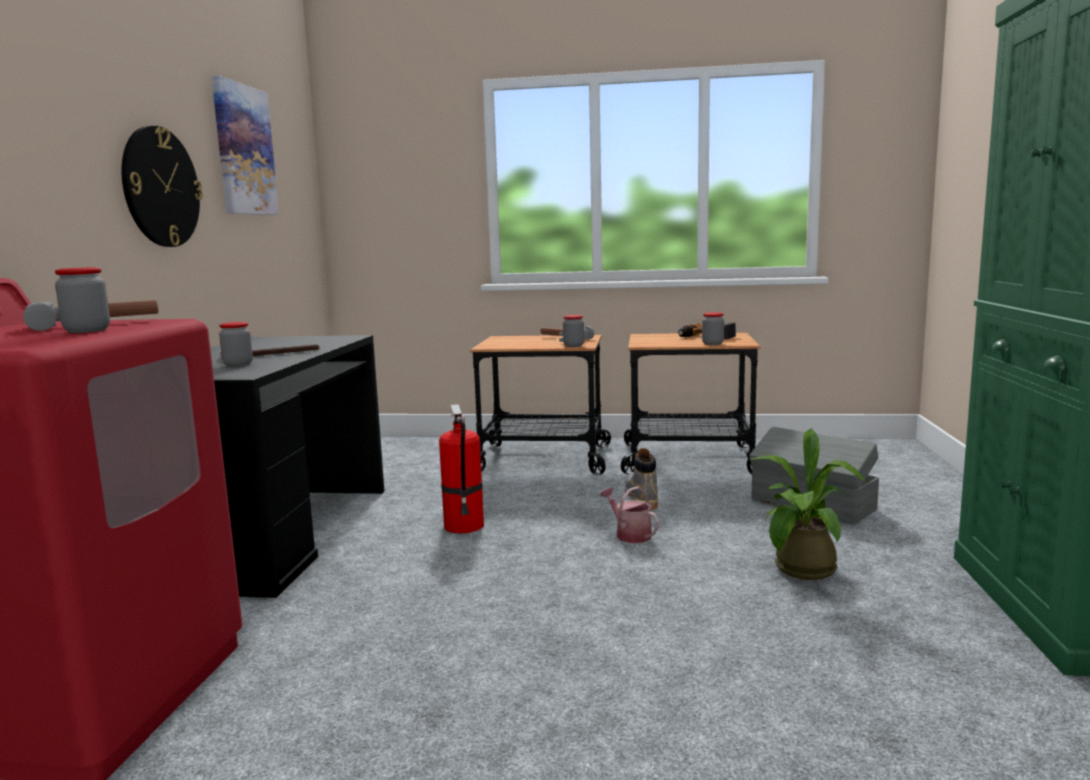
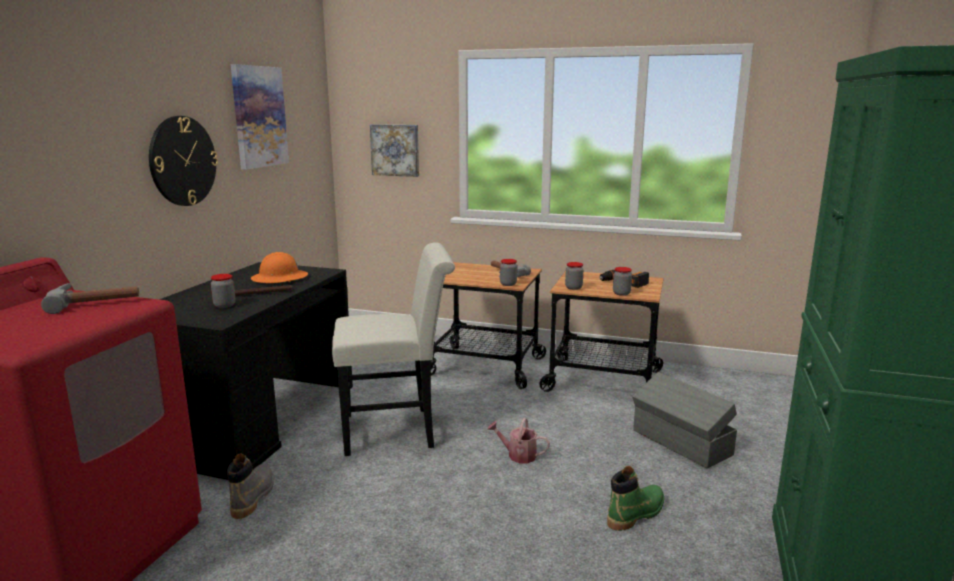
camera: 10 degrees right, 5 degrees up
(87, 331) = (79, 319): jar -> jar (573, 288)
(292, 344) = (280, 278): none -> orange hard hat
(406, 206) = (395, 150): none -> picture
(464, 526) = (396, 430): fire extinguisher -> white chair
(630, 534) = (518, 455): watering can -> watering can turned 45 degrees counterclockwise
(641, 498) = (544, 418): grey boot -> grey boot (253, 496)
(802, 572) = (636, 514): potted plant -> green boot

